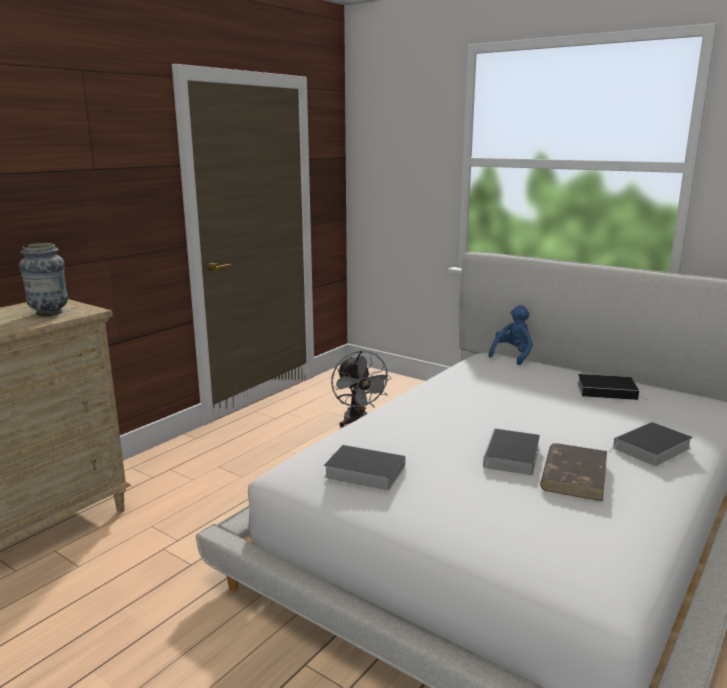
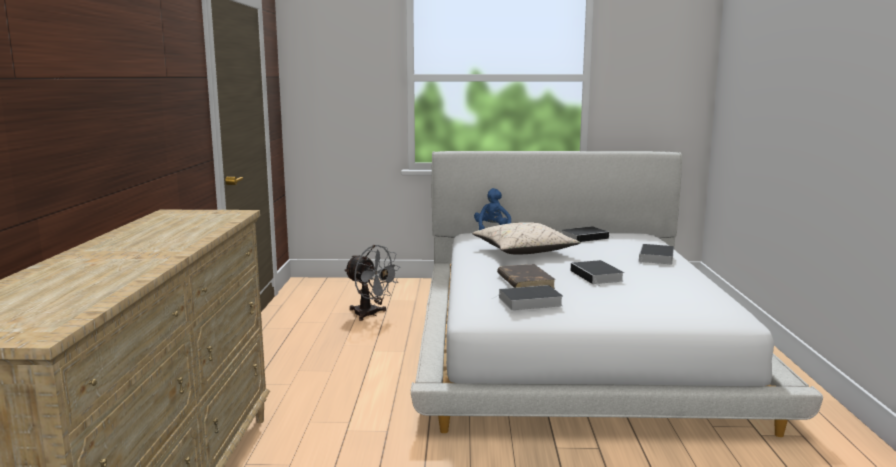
camera: 35 degrees left, 5 degrees down
(49, 313) = (206, 218): vase -> none
(490, 395) = (523, 251): none -> beige pillow
(574, 475) = (643, 276): brown book -> brown book (525, 281)

